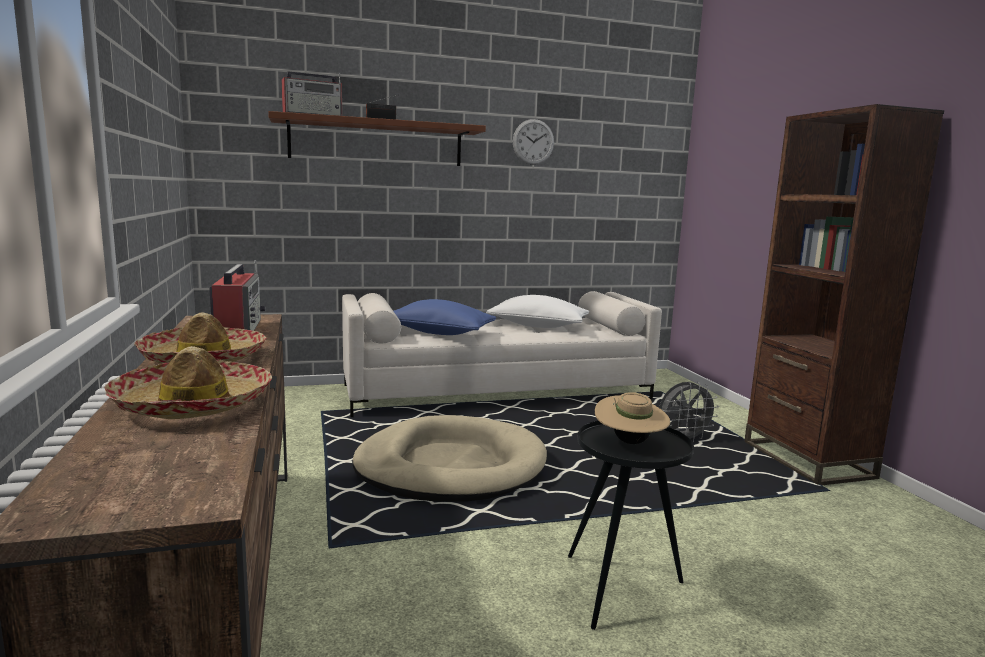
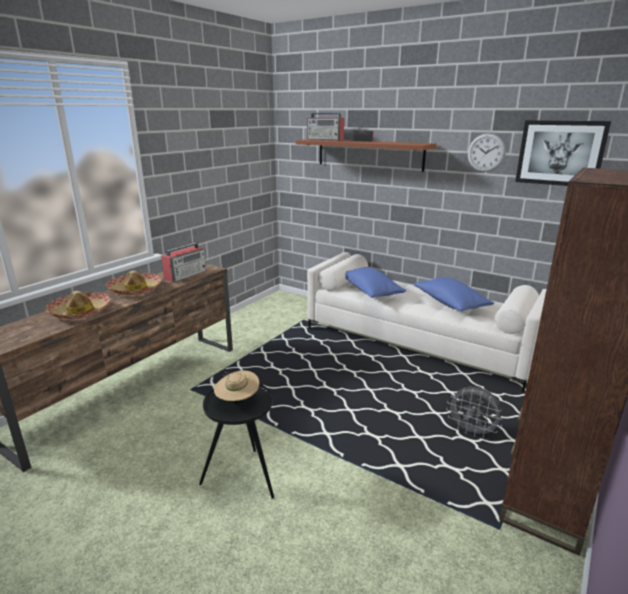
camera: 50 degrees right, 10 degrees up
(450, 466) = (299, 377): beige dog bed -> none
(537, 326) = (450, 303): white pillow -> blue pillow
(605, 143) = (560, 153): none -> picture

